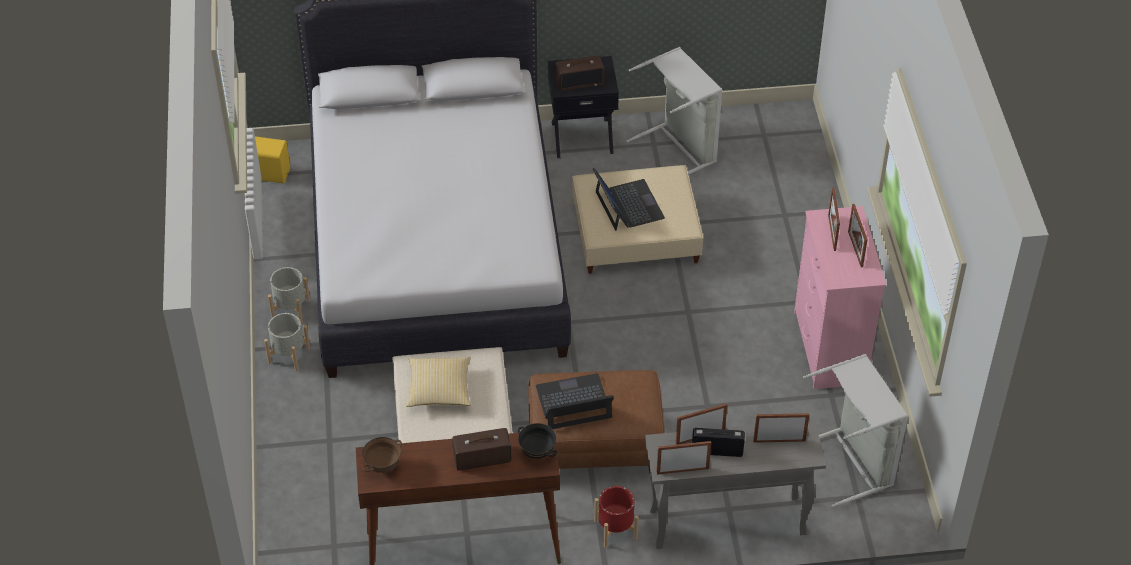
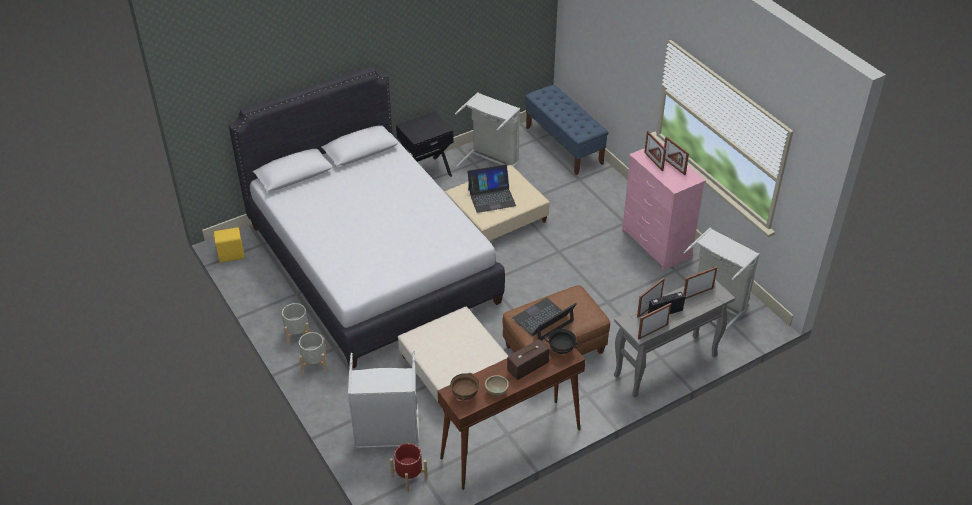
camera: 25 degrees left, 5 degrees down
(323, 477) = (387, 433): none -> grey laundry basket
(423, 476) = (496, 392): none -> beige bowl
(439, 390) = (443, 345): pillow -> none
(580, 81) = (424, 130): radio -> none
(615, 530) = (601, 395): red planter -> red planter (409, 477)
(628, 205) = (491, 197): laptop -> laptop turned 120 degrees clockwise
(796, 157) = (564, 145): none -> blue bench

